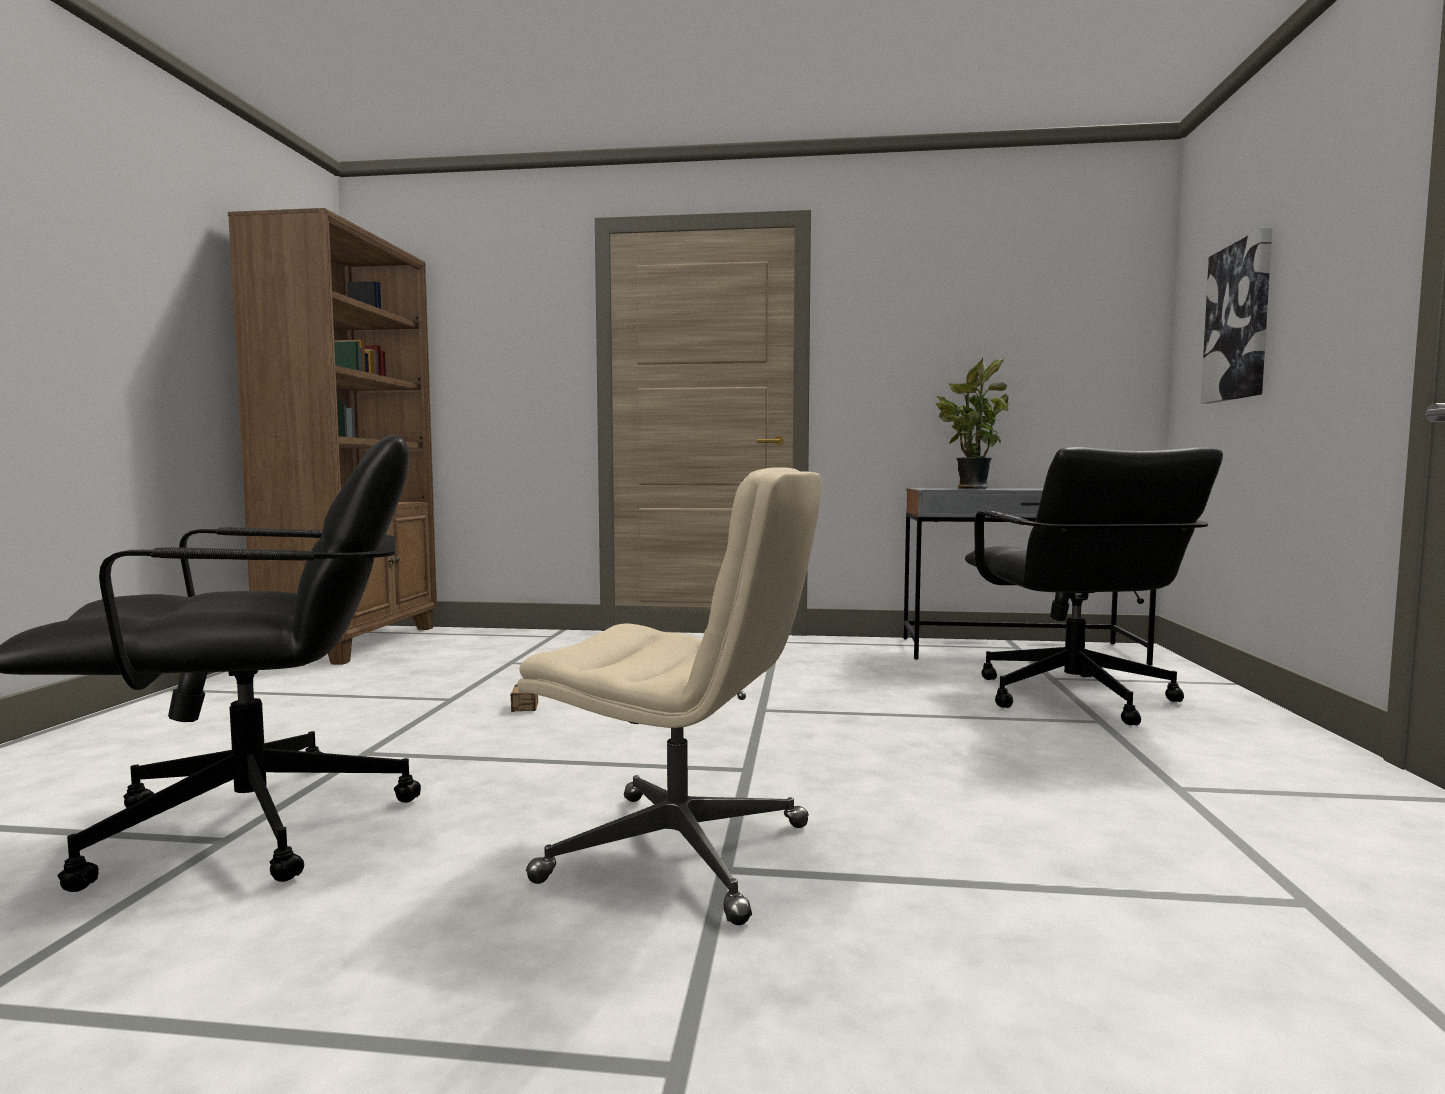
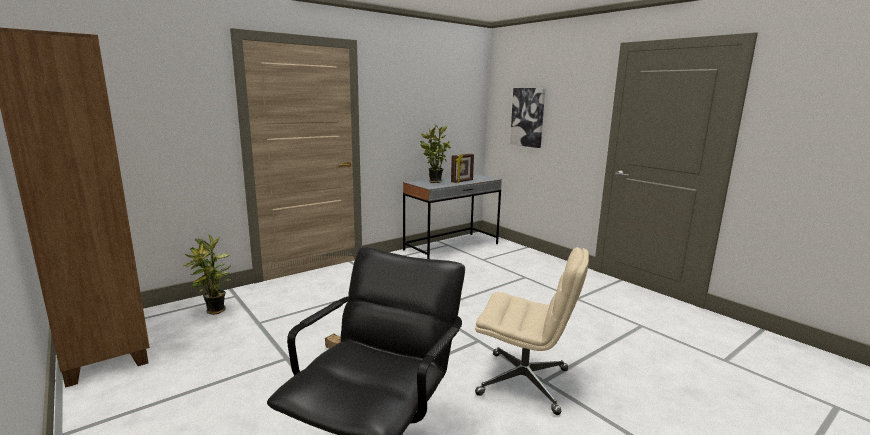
camera: 45 degrees left, 10 degrees up
(497, 643) = (215, 311): none -> potted plant
(682, 853) = (525, 382): beige office chair -> beige office chair turned 45 degrees clockwise
(1038, 489) = (462, 181): none -> picture frame
(1073, 698) = (503, 268): black office chair -> none

